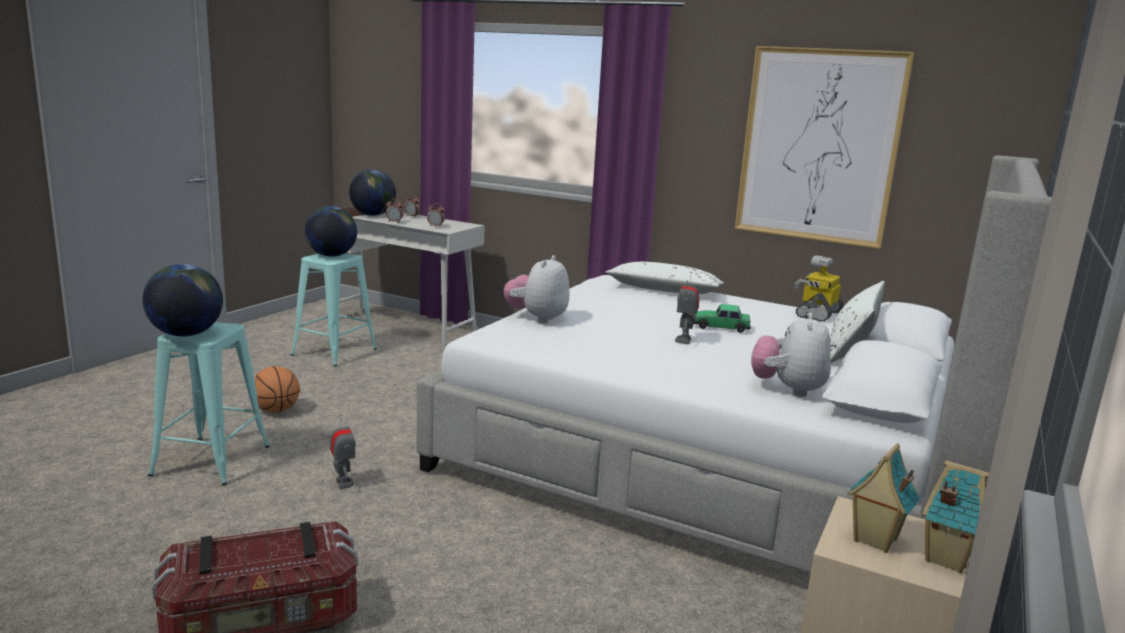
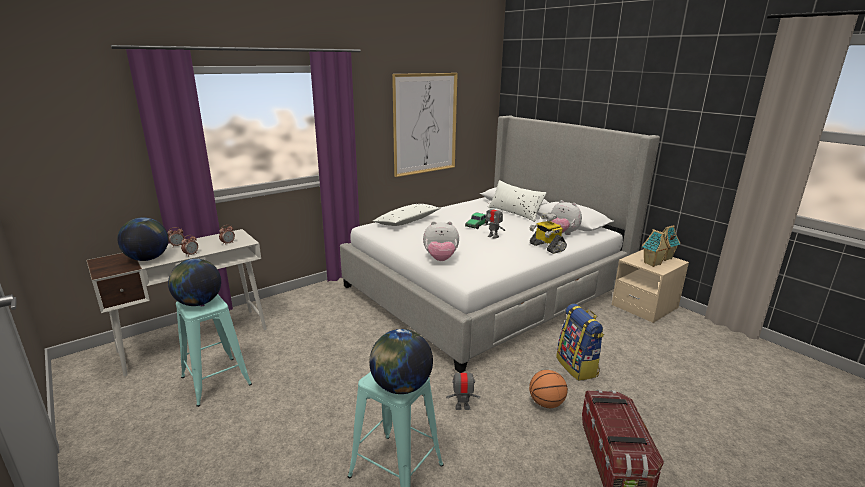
camera: 65 degrees left, 5 degrees up
(276, 411) = (321, 427): basketball -> basketball (546, 403)
(509, 576) = (577, 367): none -> backpack
(537, 319) = (440, 259): plush toy -> plush toy turned 45 degrees counterclockwise
(817, 314) = (464, 205): toy robot -> toy robot (546, 247)

